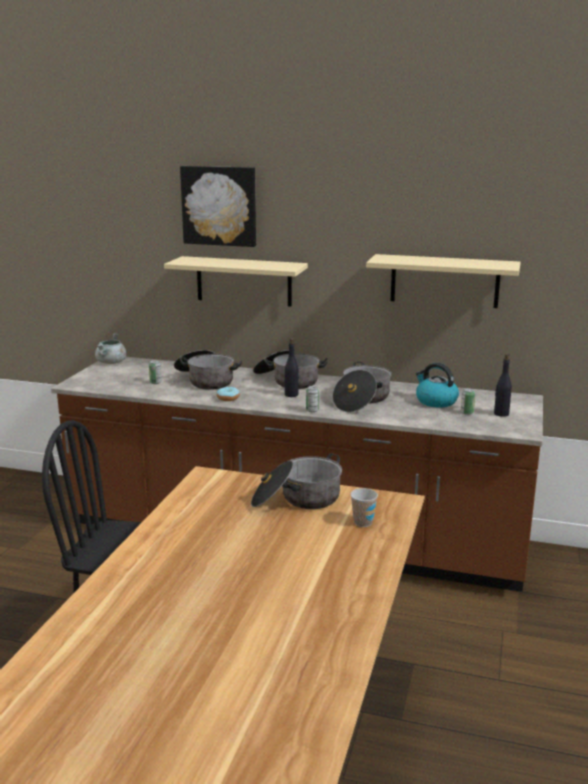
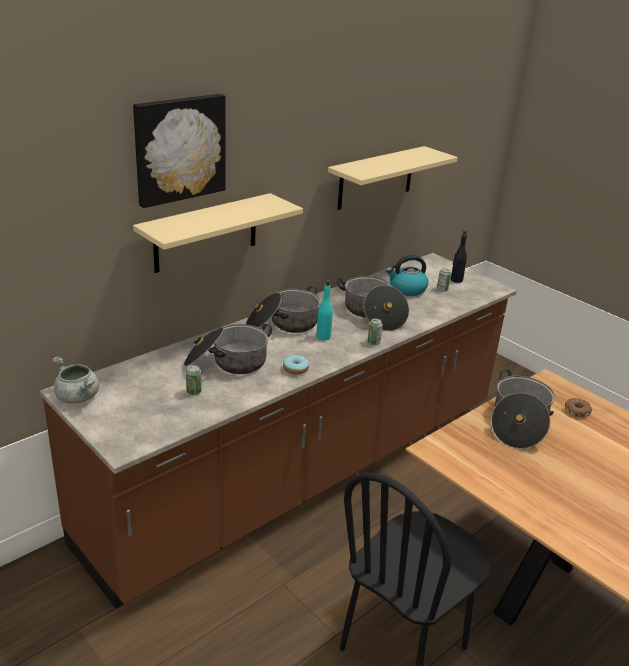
camera: 60 degrees left, 10 degrees up
(291, 395) = (323, 336): black bottle -> turquoise bottle
(363, 522) = (576, 411): cup -> donut

